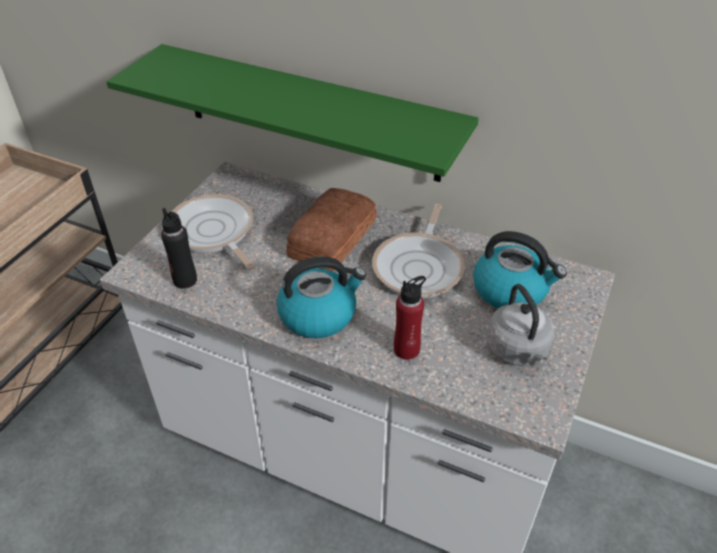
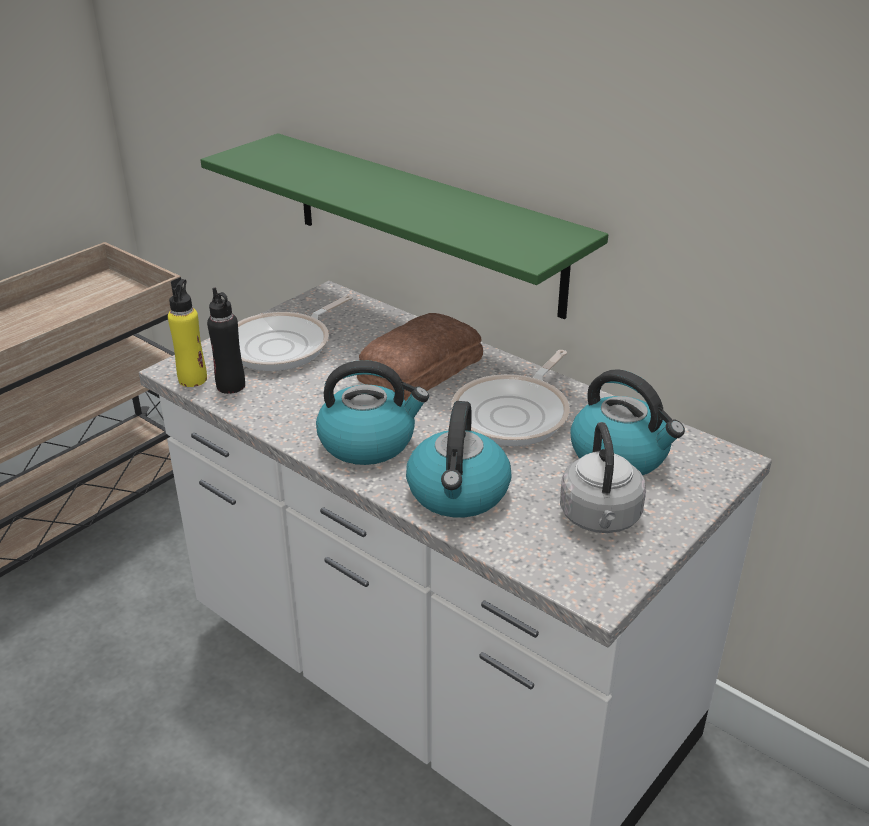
camera: 15 degrees right, 10 degrees down
(150, 279) = (193, 379): none -> yellow bottle
(213, 232) = (283, 346): frying pan -> frying pan turned 120 degrees counterclockwise
(406, 349) = (458, 493): red bottle -> kettle

